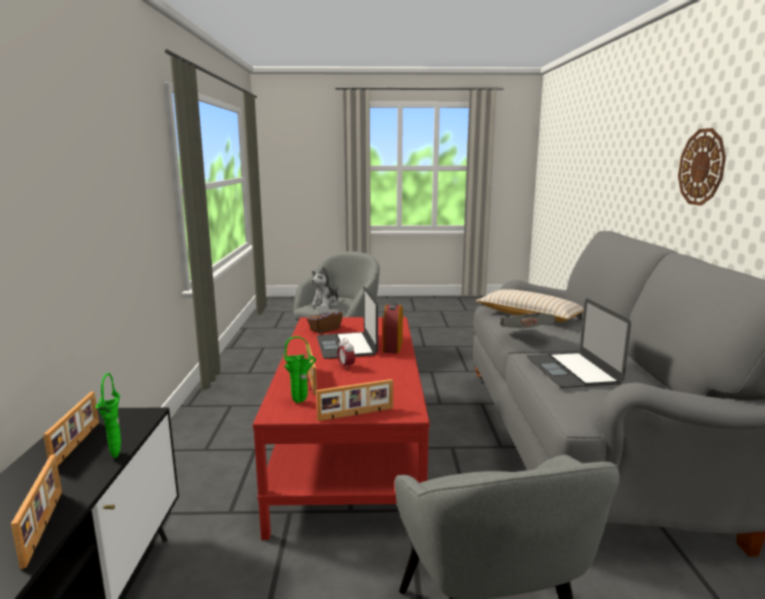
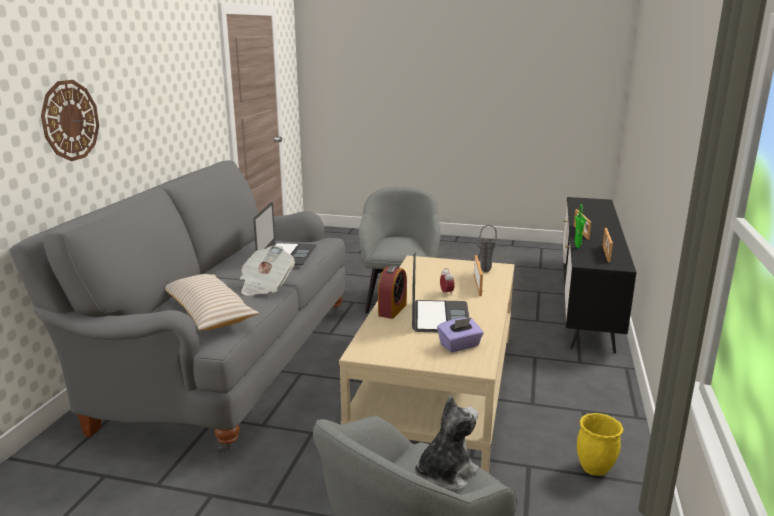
camera: 165 degrees left, 5 degrees up
(223, 408) = (595, 469): none -> yellow planter
(301, 402) = (484, 271): green vase -> grey vase
(325, 329) = (459, 345): brown tissue box -> purple tissue box
(350, 449) = (438, 390): red coffee table -> beige coffee table
(356, 414) = (449, 262): picture frame -> none

